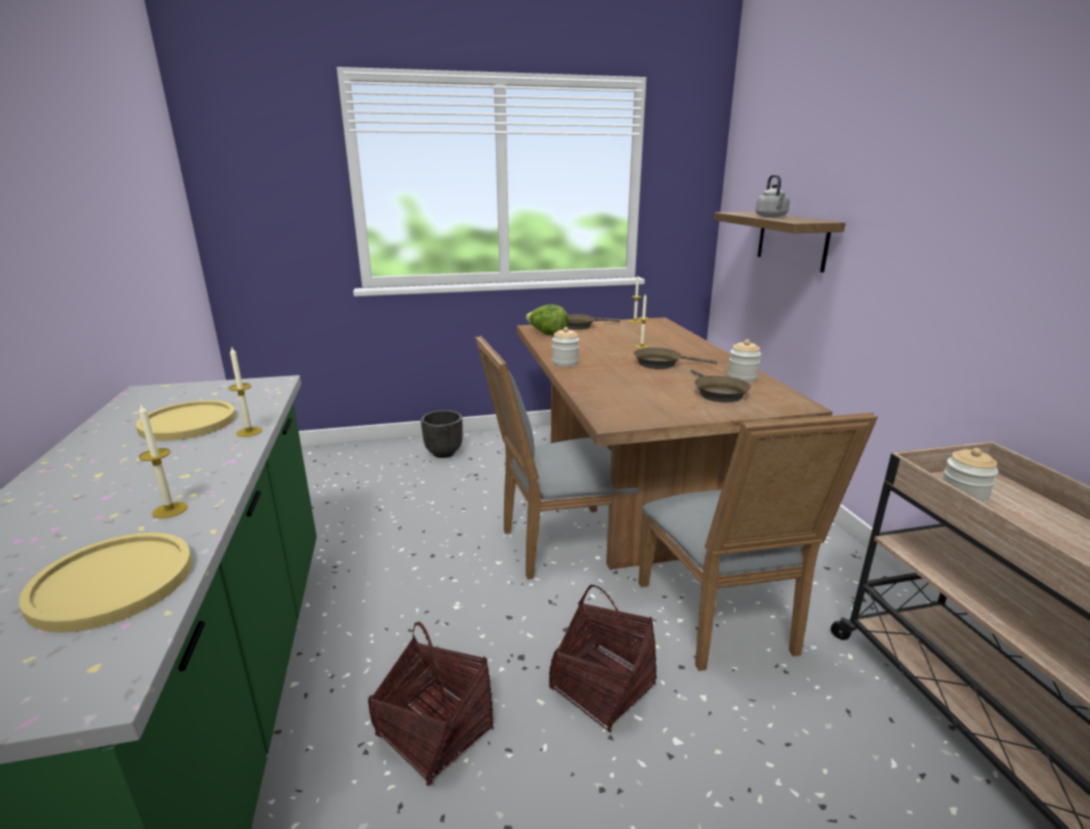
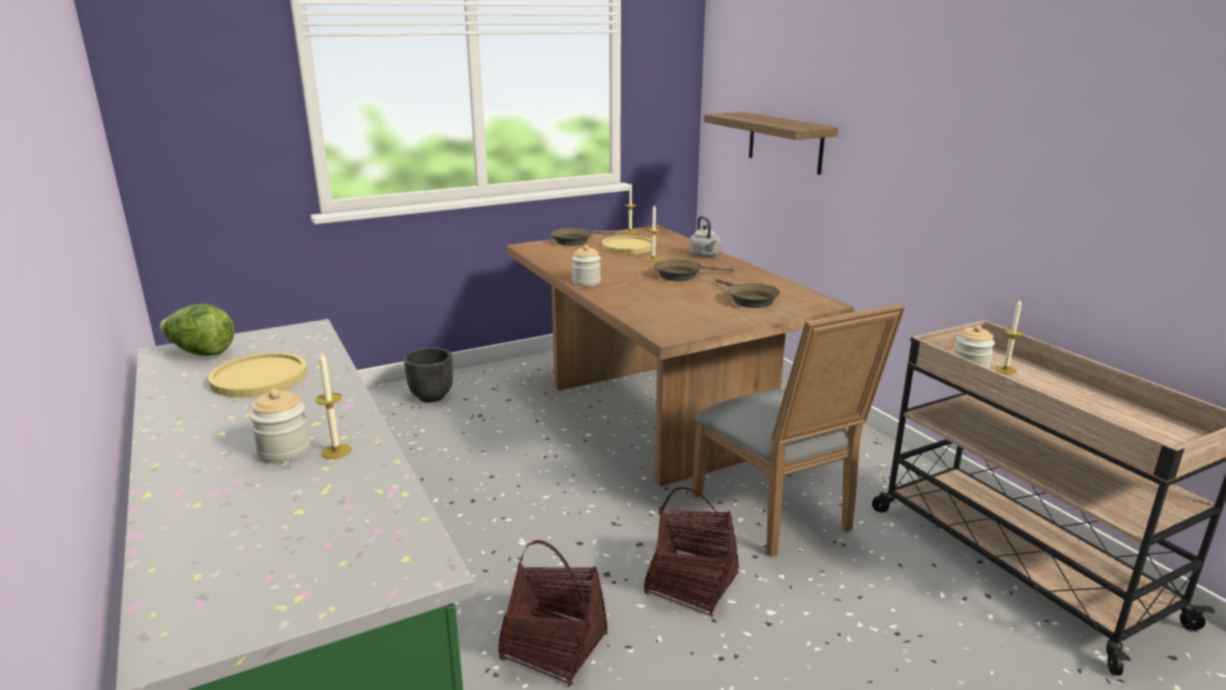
camera: 15 degrees left, 0 degrees up
(112, 582) = (350, 507): yellow plate -> yellow plate (628, 246)
(249, 432) = (337, 379): candle -> candle (1005, 370)
(547, 334) = (546, 253): lettuce -> lettuce (201, 353)
(558, 544) = (599, 471): grey chair -> none
(742, 378) = (764, 283): jar -> jar (284, 451)
(771, 217) = (766, 120): grey kettle -> grey kettle (705, 255)

